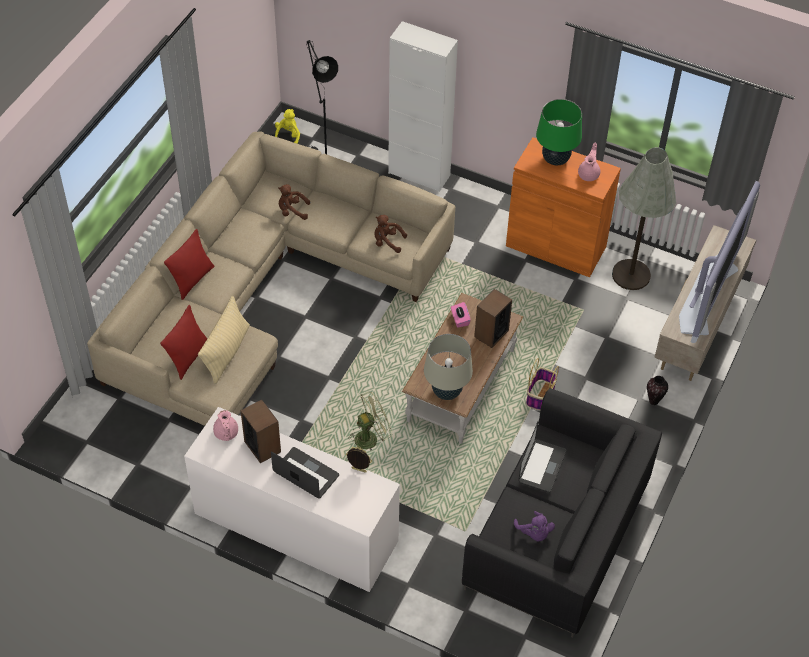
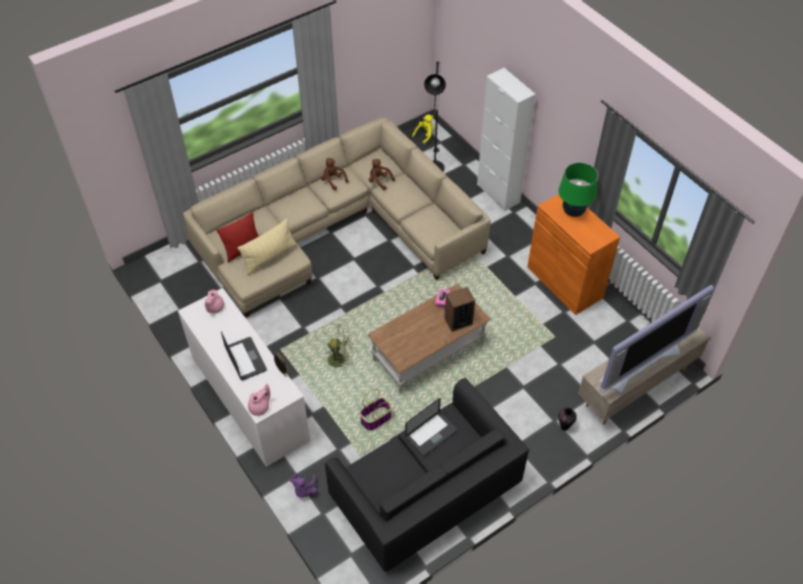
camera: 30 degrees right, 0 degrees up
(192, 280) = (282, 200): red pillow -> none
(262, 446) = (231, 327): speaker -> none
(387, 242) = (429, 227): brown plush toy -> brown plush toy (333, 180)
(446, 392) = (397, 348): beige table lamp -> none
(534, 533) = (392, 480): purple plush toy -> purple plush toy (304, 489)
(540, 396) = (480, 384): basket -> basket (375, 419)
(589, 174) = (592, 232): pink teapot -> pink teapot (260, 407)
(631, 275) = (608, 326): grey floor lamp -> none

